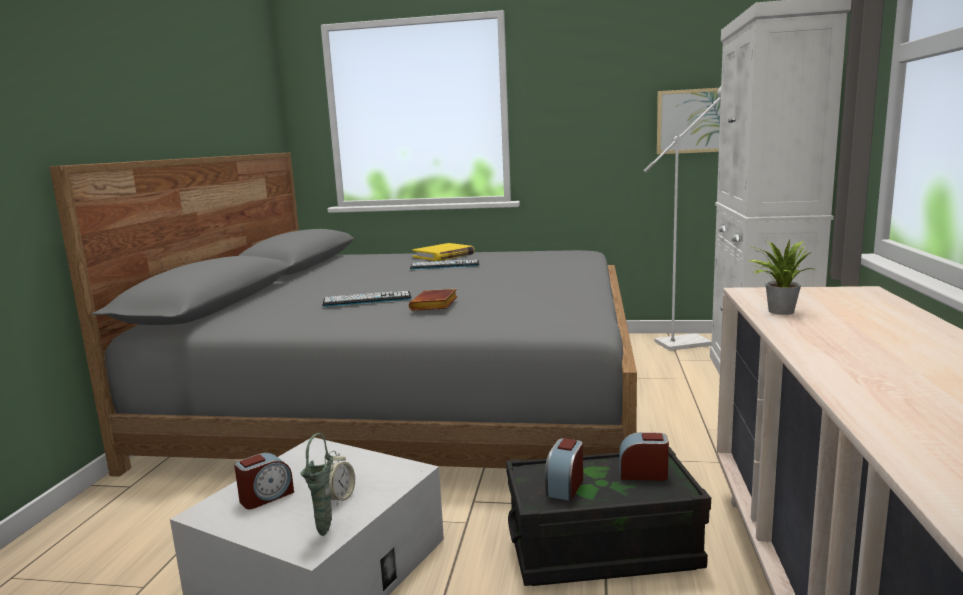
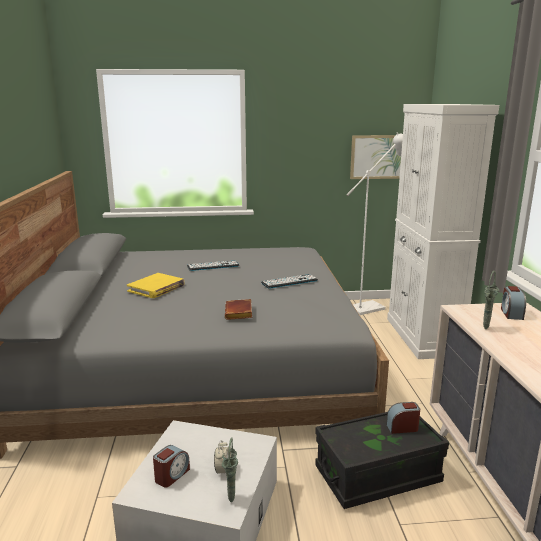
camera: 15 degrees left, 5 degrees up
(367, 299) = (182, 307): keyboard -> keyboard (289, 282)
(443, 255) = (204, 254): yellow book -> yellow book (156, 288)
(565, 486) = (361, 443): alarm clock -> alarm clock (511, 313)
(777, 311) = (485, 329): potted plant -> green vase

